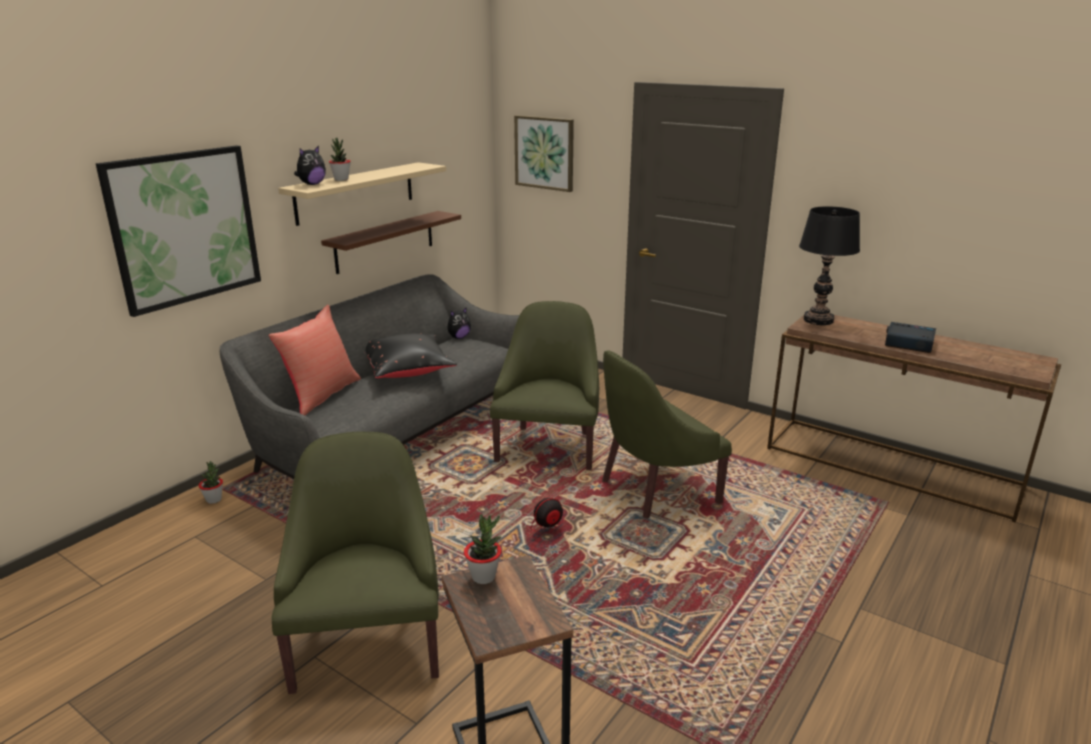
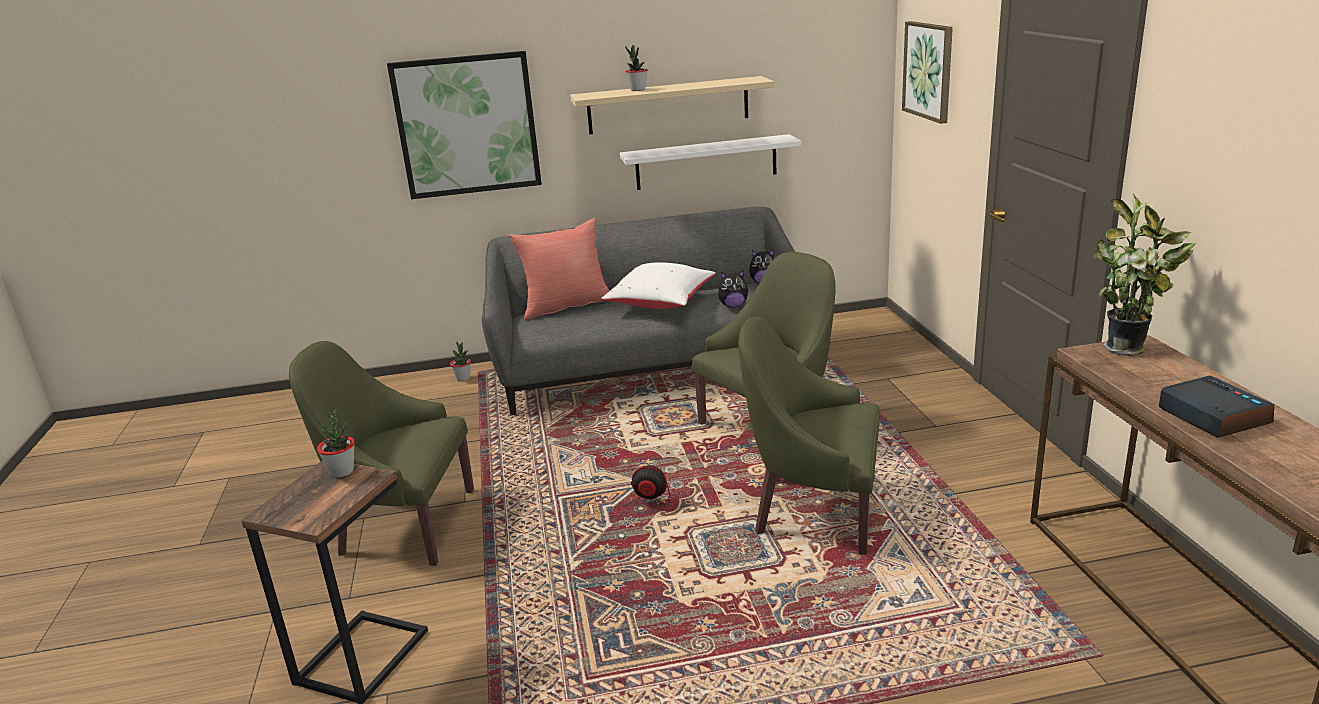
camera: 45 degrees right, 0 degrees up
(312, 184) = (601, 93): plush toy -> plush toy (733, 306)
(368, 642) = (403, 525): green armchair -> green armchair turned 120 degrees counterclockwise
(385, 241) = (706, 162): brown shelf -> white shelf
(408, 371) = (662, 303): black pillow -> white pillow
(818, 320) = (1129, 350): black table lamp -> potted plant

